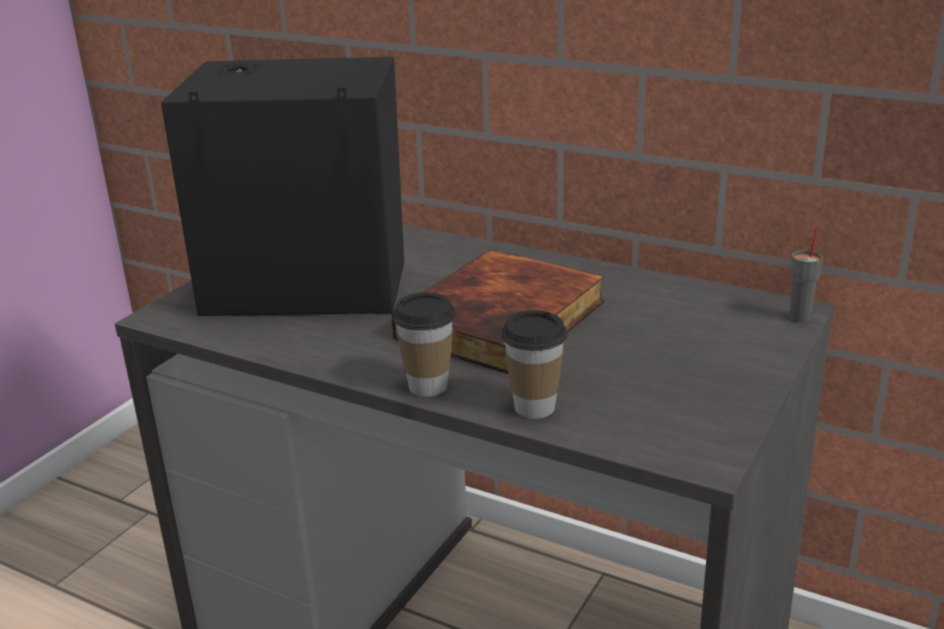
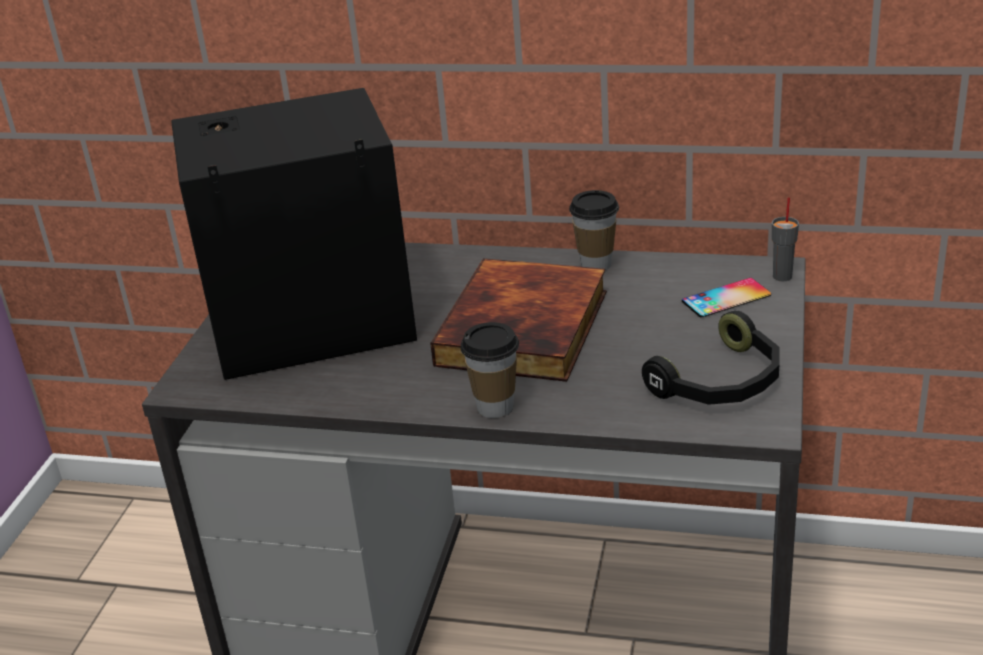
camera: 15 degrees left, 5 degrees up
(534, 407) = (601, 408): cup -> cup (596, 264)
(678, 407) = (722, 382): none -> black headphones
(727, 328) = (726, 298): none -> phone

